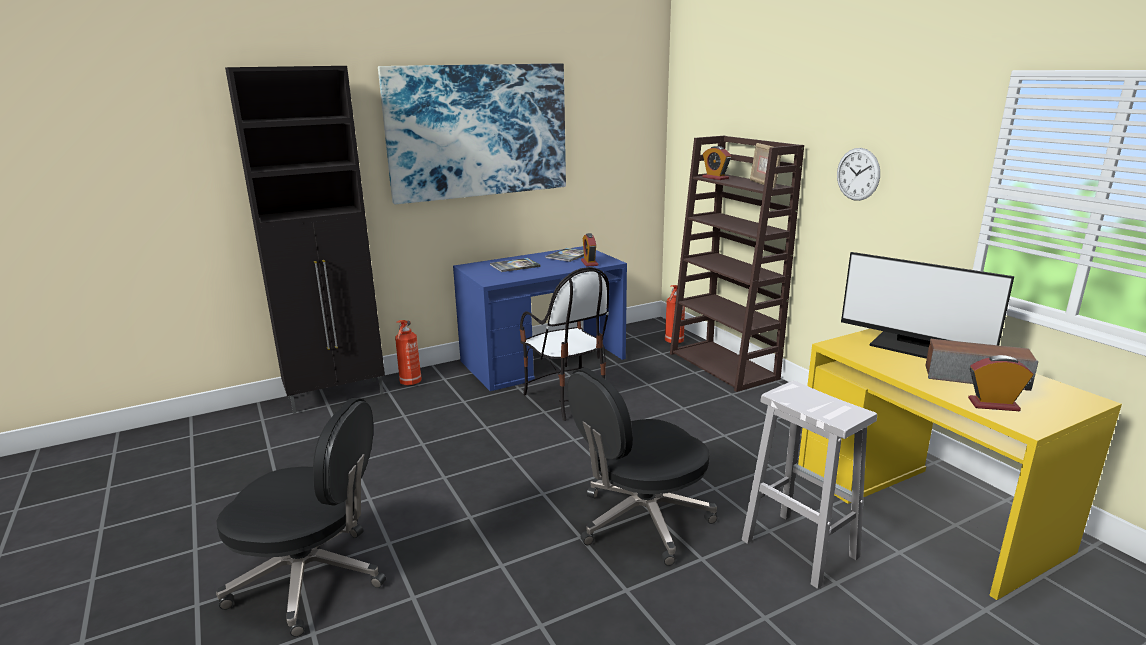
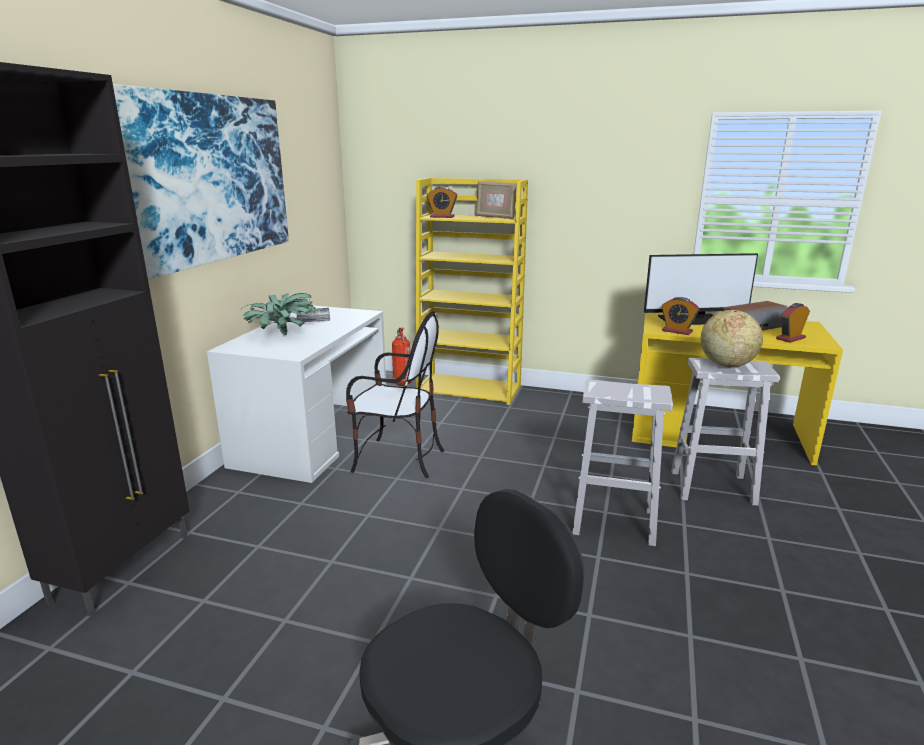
camera: 45 degrees left, 0 degrees up
(410, 383) = (203, 512): fire extinguisher -> none
(515, 266) = (282, 336): book -> potted plant
(542, 360) = (313, 435): blue desk -> white desk
(589, 263) = (350, 318): alarm clock -> alarm clock (677, 331)
(640, 521) = (612, 522): black office chair -> white stool
(724, 366) = (470, 389): brown bookcase -> yellow bookcase
(813, 400) = (726, 365): none -> globe
(858, 174) = (585, 199): wall clock -> none

